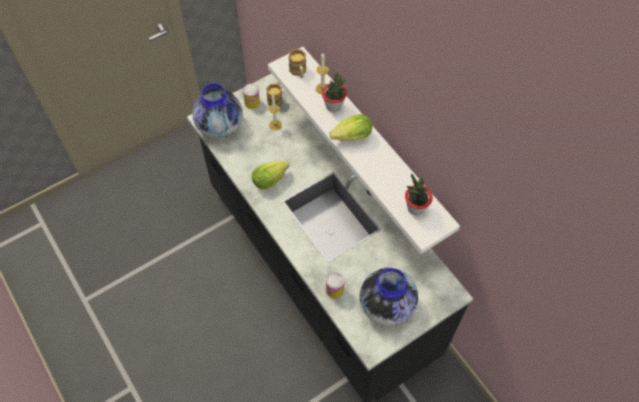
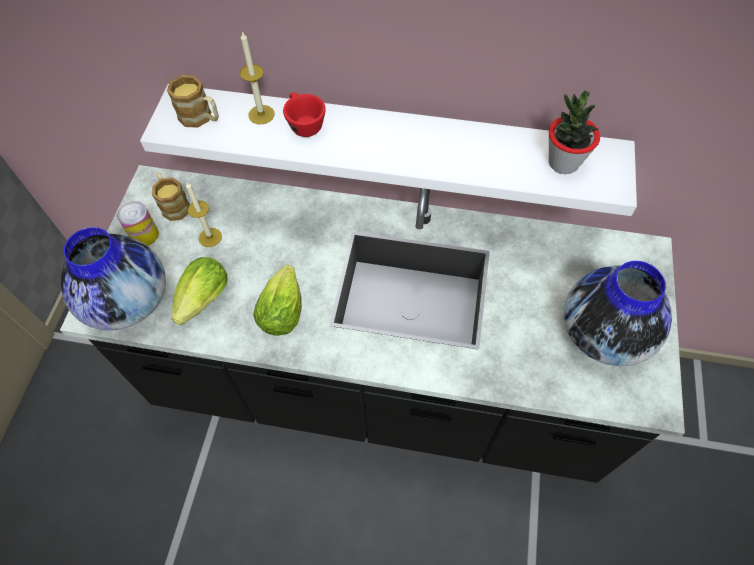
camera: 45 degrees left, 0 degrees up
(334, 106) = (303, 124): potted plant -> red cup
(334, 290) = (528, 374): can -> none
(349, 137) = (374, 146): lettuce -> lettuce (202, 303)

